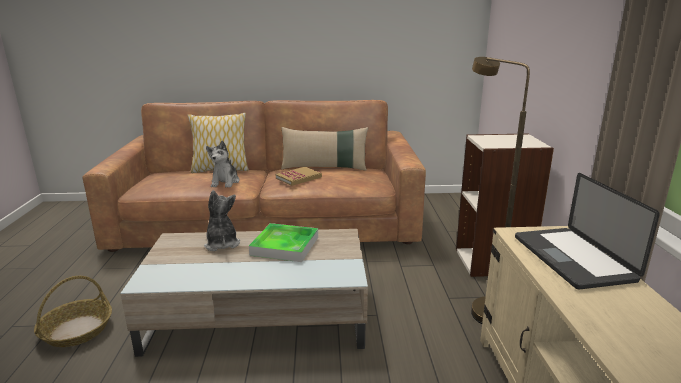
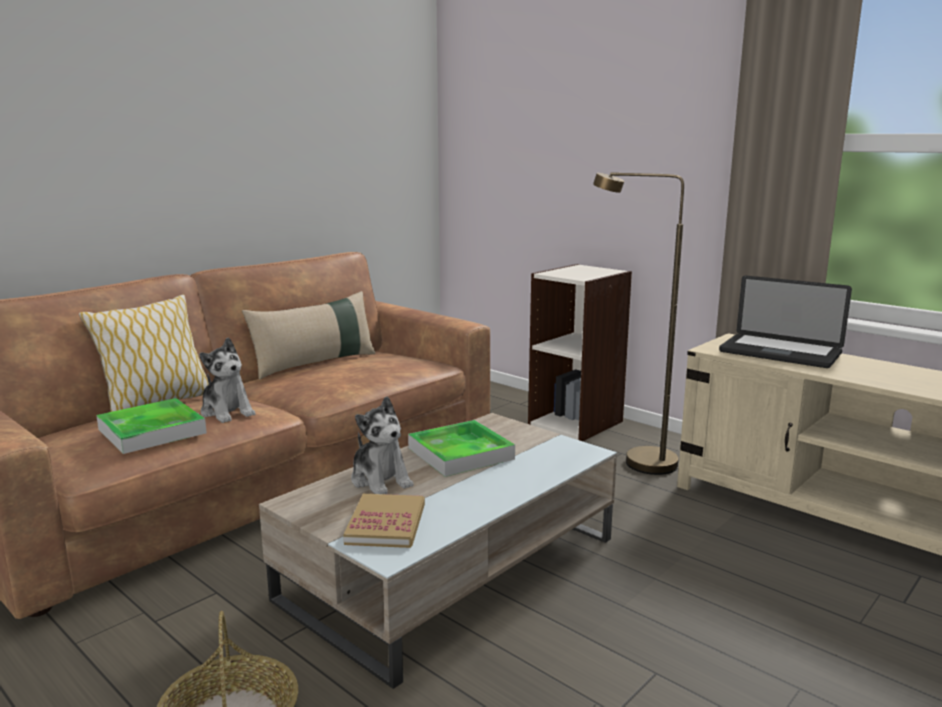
camera: 45 degrees left, 5 degrees down
(180, 182) = (152, 431): none -> tray
(222, 244) = (381, 480): plush toy -> plush toy turned 150 degrees counterclockwise
(298, 178) = (328, 378): book -> book (386, 524)

